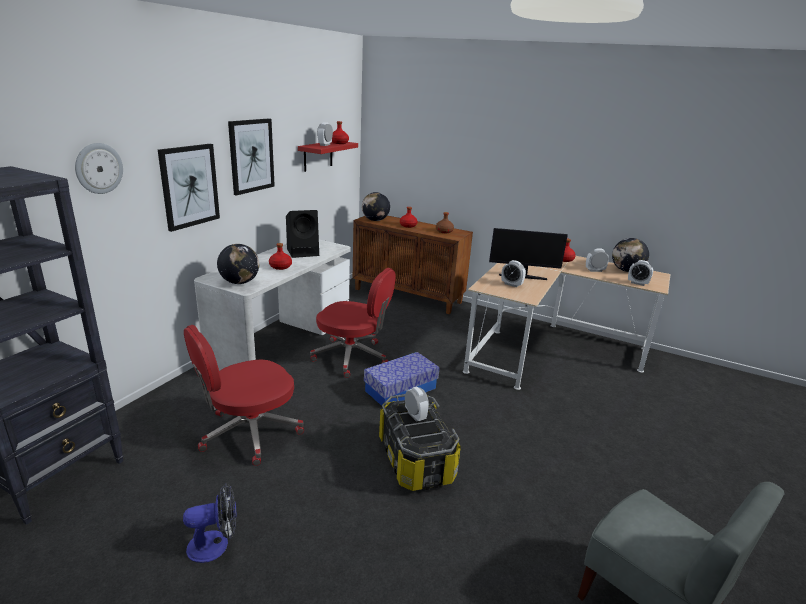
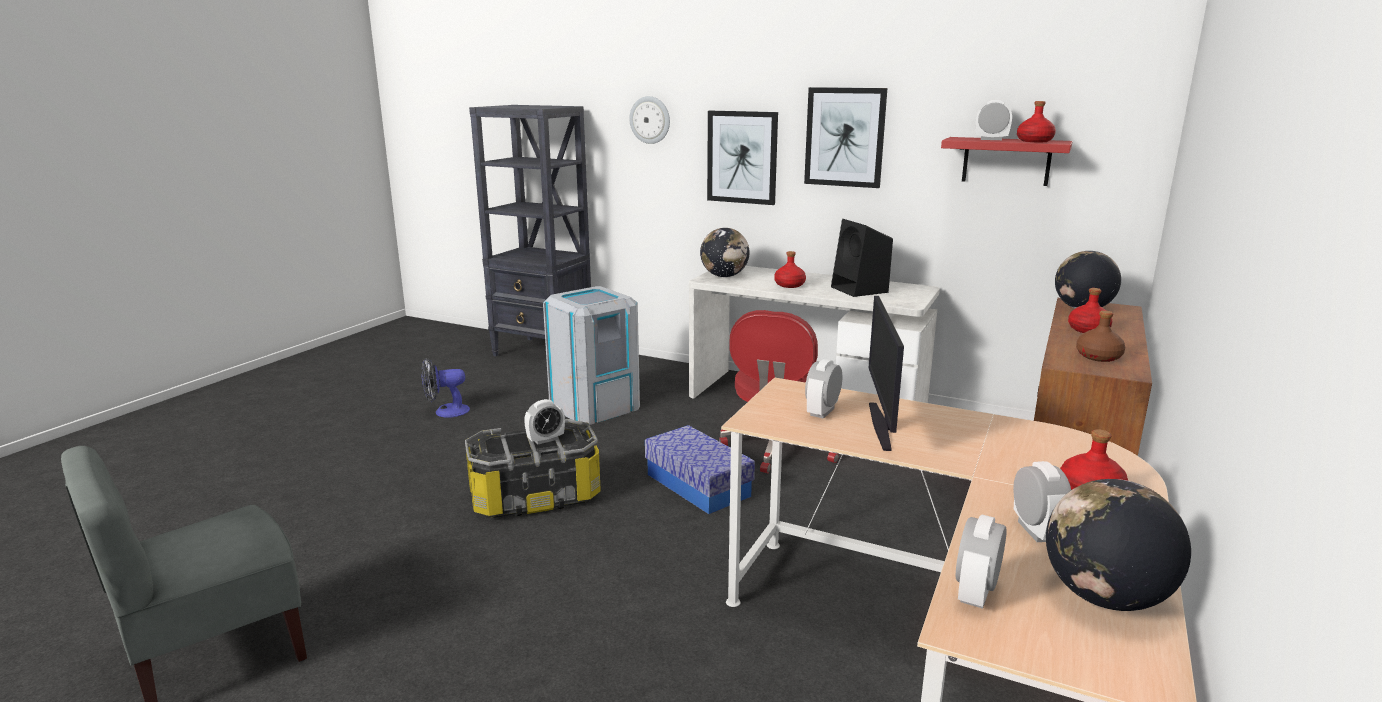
camera: 90 degrees right, 5 degrees down
(215, 544) = (446, 412): fan -> fan turned 90 degrees clockwise
(249, 433) = (594, 406): red office chair -> grey trash can

